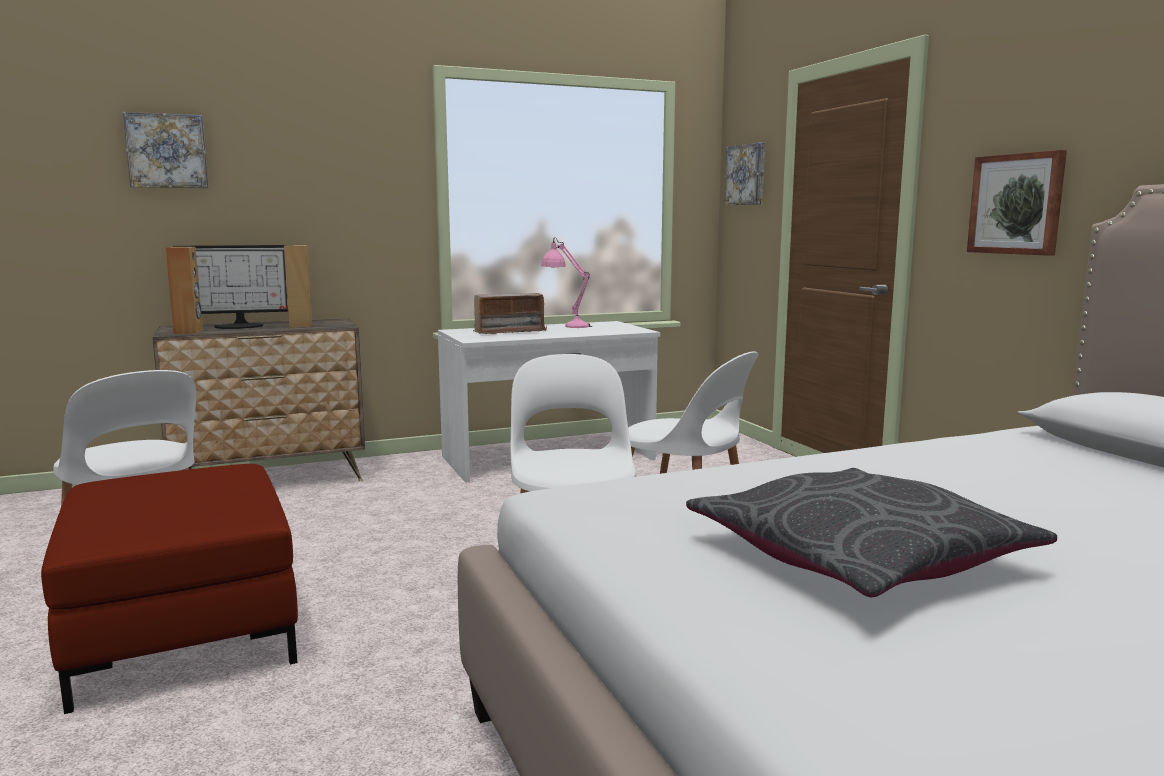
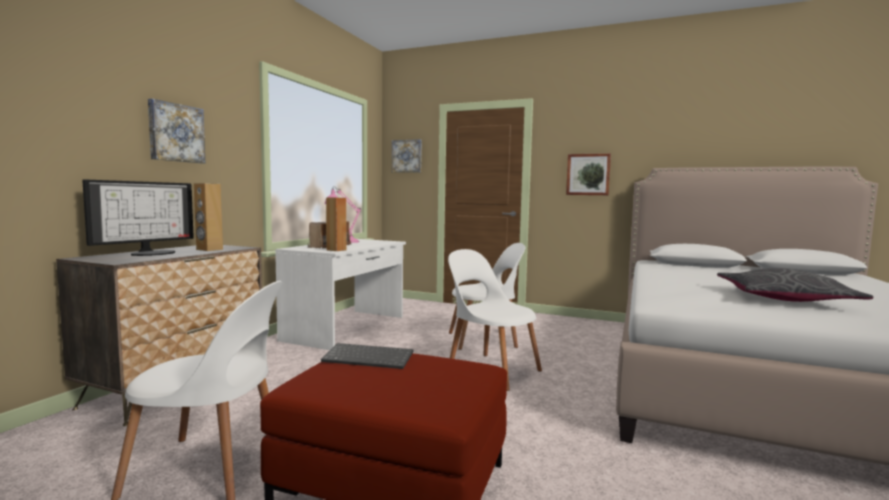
camera: 45 degrees left, 5 degrees down
(167, 151) = (65, 88): picture -> picture (175, 133)
(189, 332) = (129, 259): brown speaker -> brown speaker (336, 250)
(212, 477) = (370, 358): none -> keyboard

